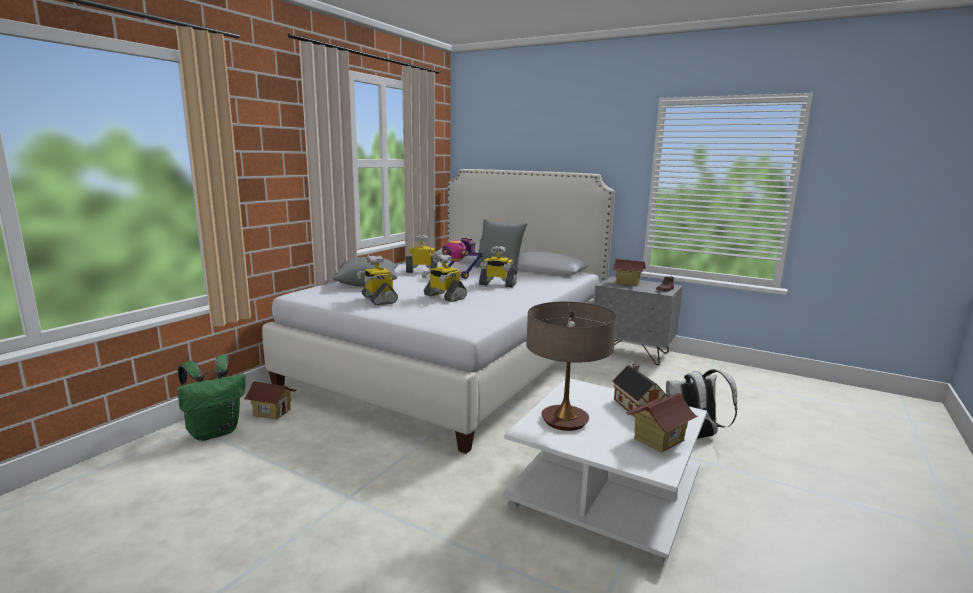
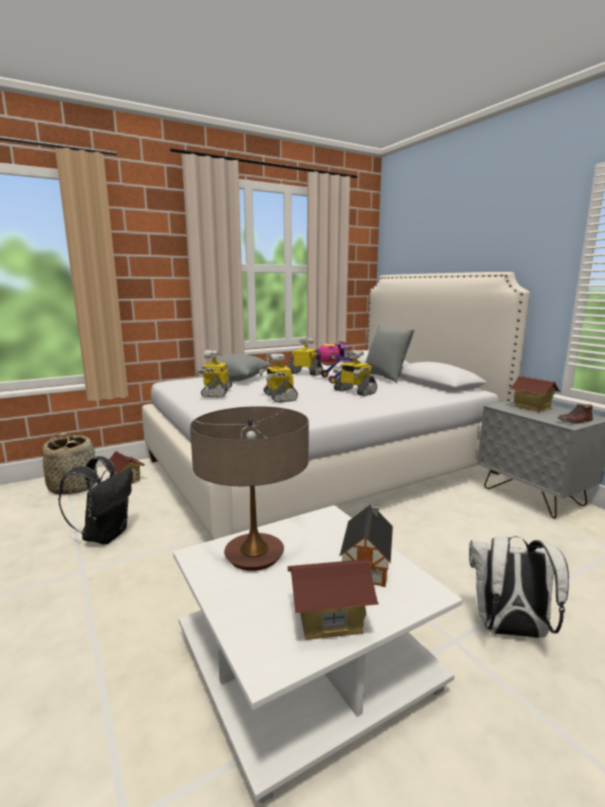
camera: 30 degrees right, 0 degrees up
(215, 432) = (73, 486): green backpack -> basket
(327, 463) = (105, 535): none -> black backpack

